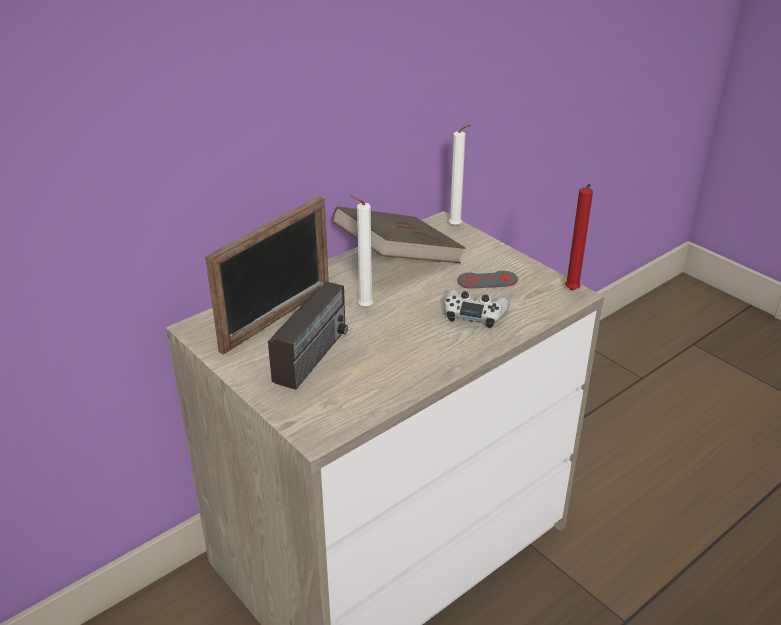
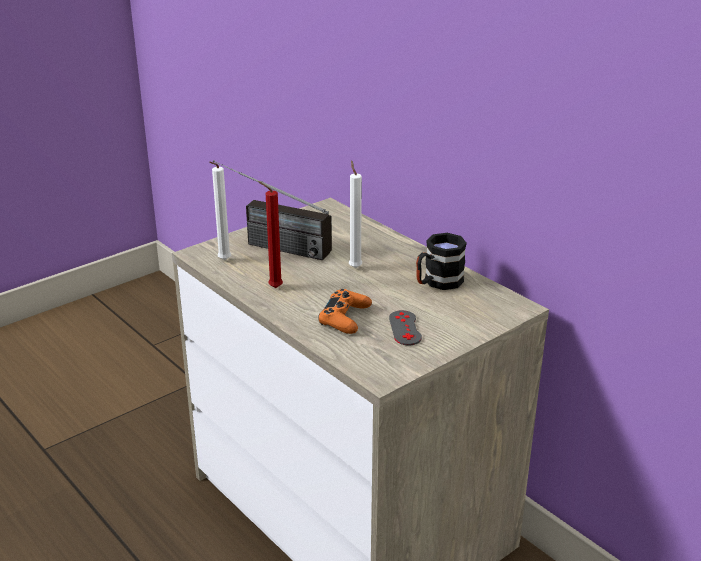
camera: 90 degrees right, 5 degrees down
(277, 318) = (339, 233): picture frame -> none
(398, 260) = (437, 283): brown book -> black mug
(456, 227) = (512, 315): white candle -> white candle (223, 261)
(474, 314) = (345, 318): white game controller -> orange game controller
(571, 291) = (386, 377): red candle -> red candle (273, 287)

